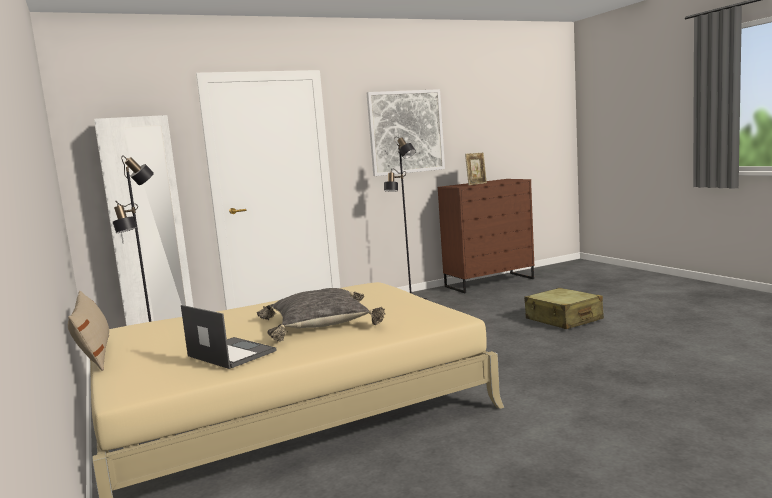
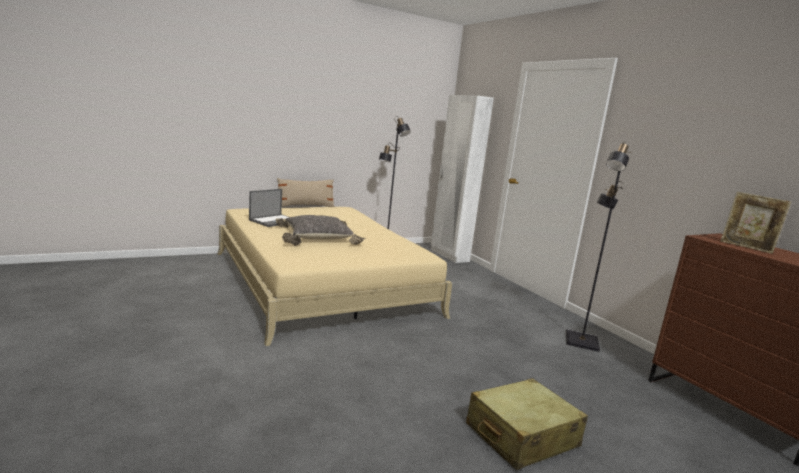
camera: 85 degrees right, 5 degrees up
(406, 132) = (701, 144): picture -> none

